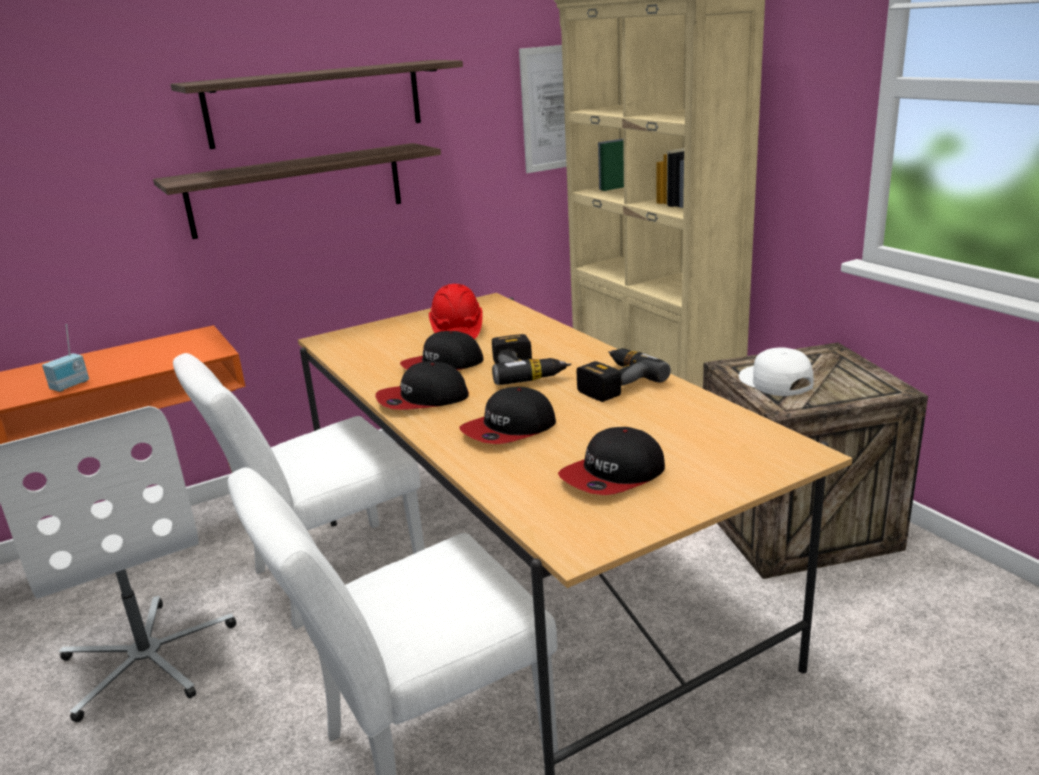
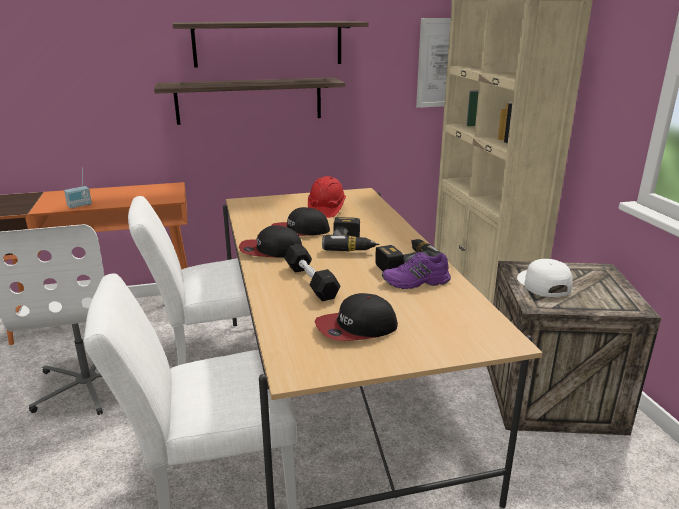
camera: 15 degrees right, 0 degrees up
(509, 429) = (311, 282): cap -> black dumbbell
(646, 405) = (416, 282): none -> purple shoe

